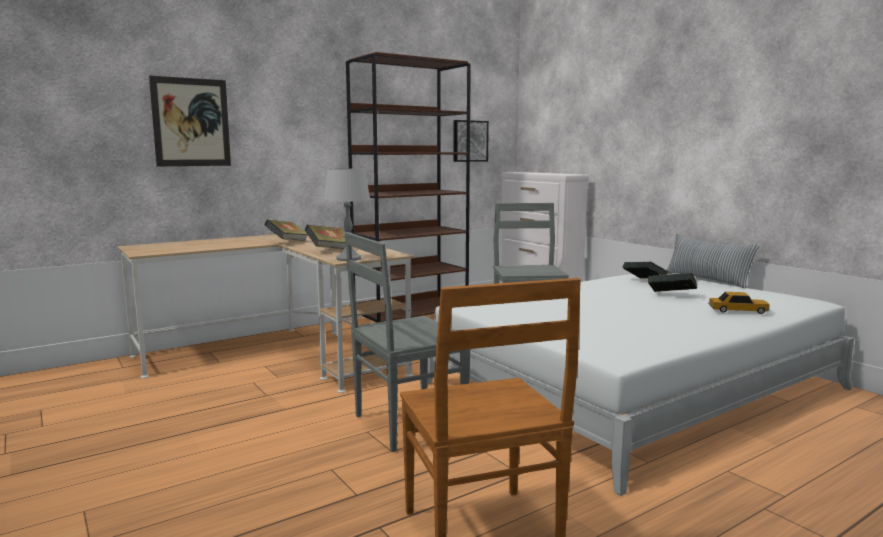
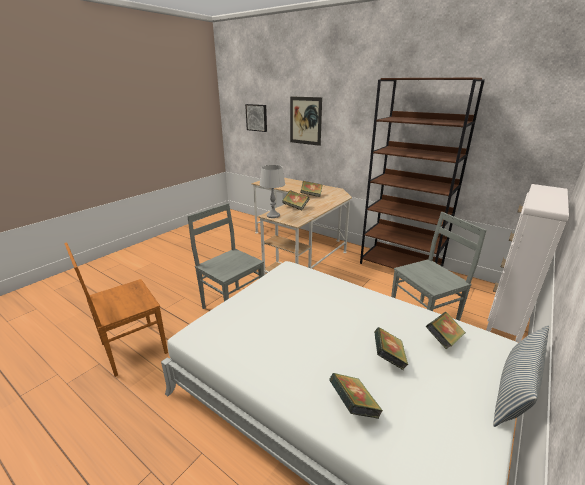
camera: 70 degrees right, 15 degrees up
(469, 141) = (510, 147): picture -> picture (257, 117)
(738, 310) = (353, 406): toy car -> book

